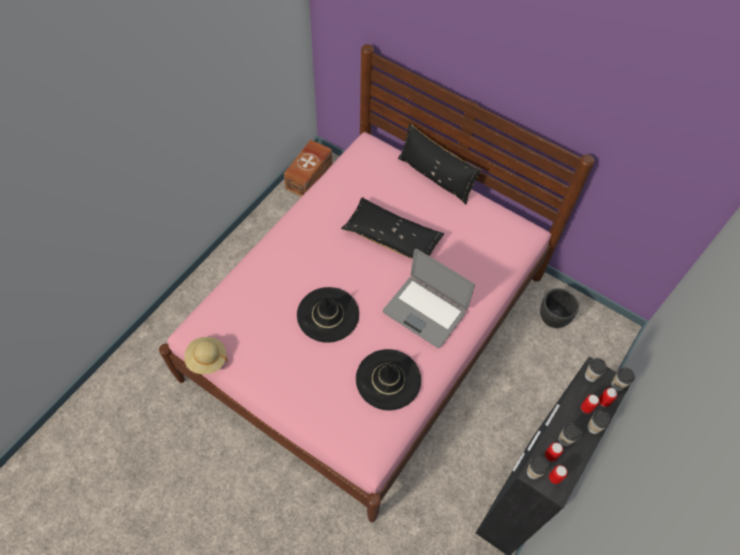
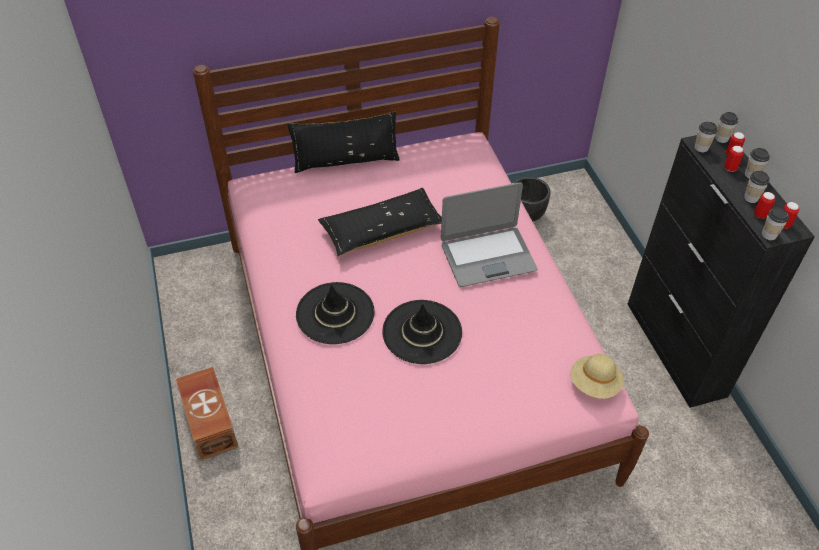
camera: 50 degrees left, 10 degrees down
(207, 359) = (375, 475): beige hat -> beige hat (594, 384)
(310, 176) = (185, 289): brown storage box -> brown storage box (211, 421)
(388, 379) = (537, 328): black hat -> black hat (335, 313)

